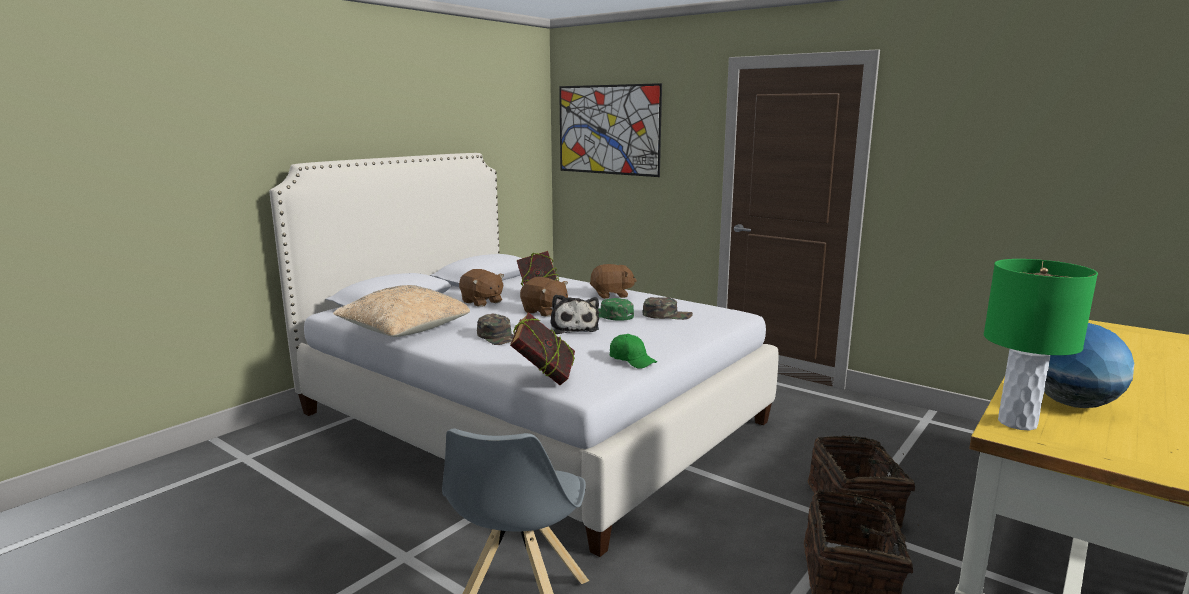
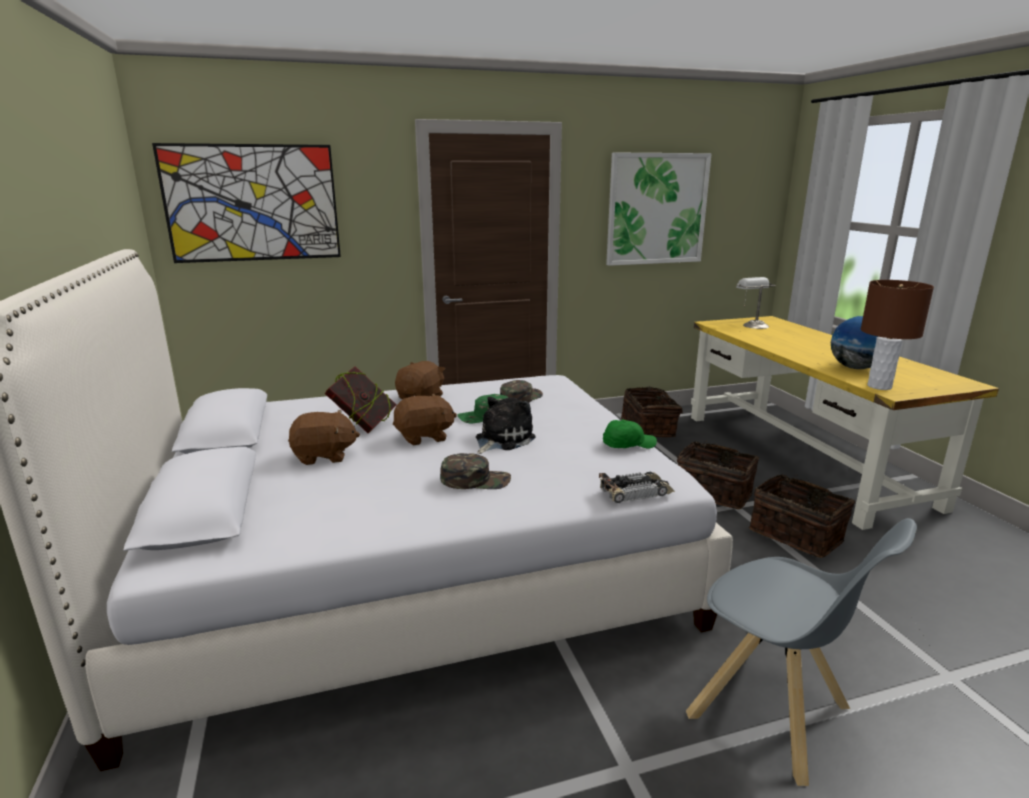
camera: 55 degrees left, 5 degrees up
(405, 327) = (343, 524): beige pillow -> none
(544, 378) = (636, 492): book -> toy car
(574, 328) = (502, 439): plush toy -> plush toy turned 75 degrees counterclockwise
(936, 434) = (650, 428): none -> basket
(1012, 153) = (657, 209): none -> picture
(1016, 423) = (879, 386): green table lamp -> brown table lamp
(1120, 335) = (751, 324): none -> white table lamp

